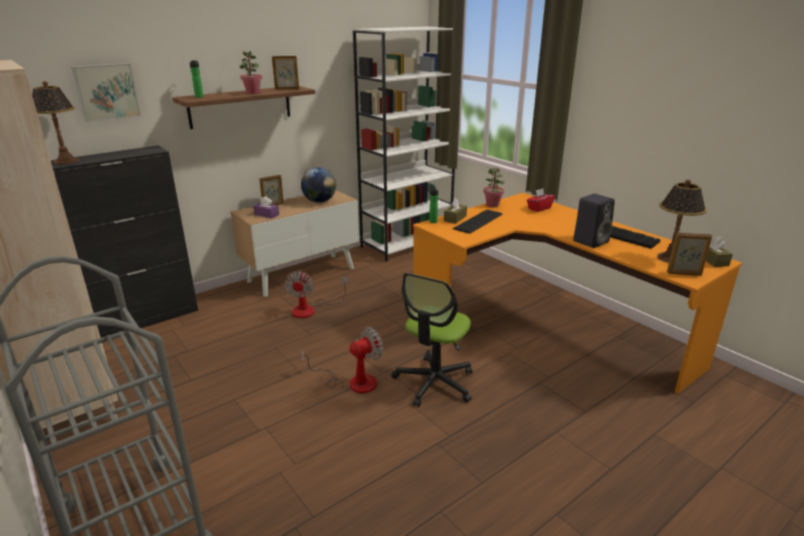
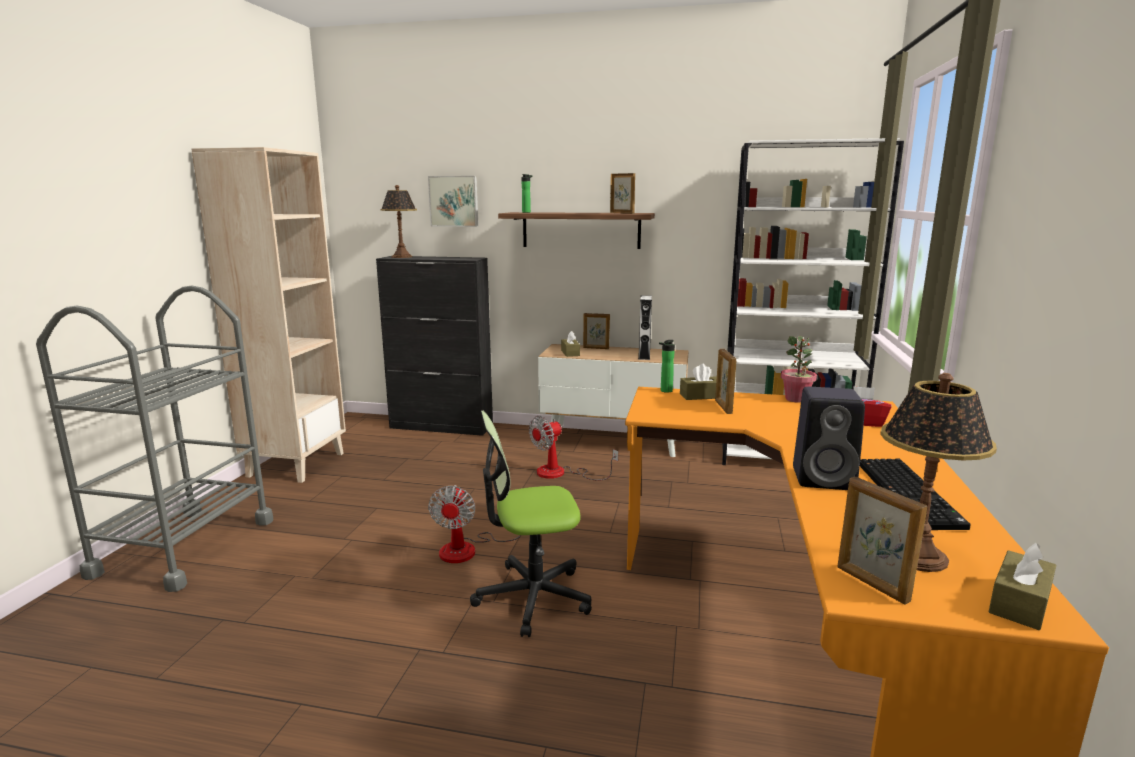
camera: 50 degrees right, 10 degrees down
(252, 93) = (580, 213): potted plant -> none
(266, 214) = (570, 353): purple tissue box -> brown tissue box
(319, 201) = (644, 356): globe -> grey speaker
(353, 382) = (470, 549): fan -> fan turned 75 degrees clockwise
(479, 221) = (723, 407): keyboard -> picture frame

